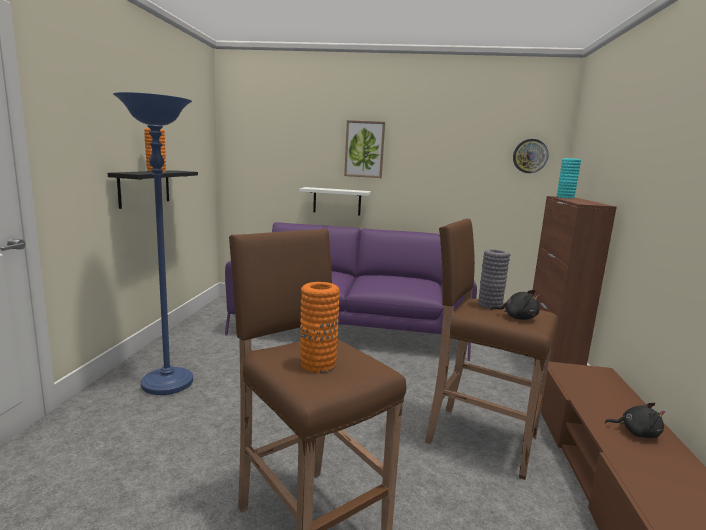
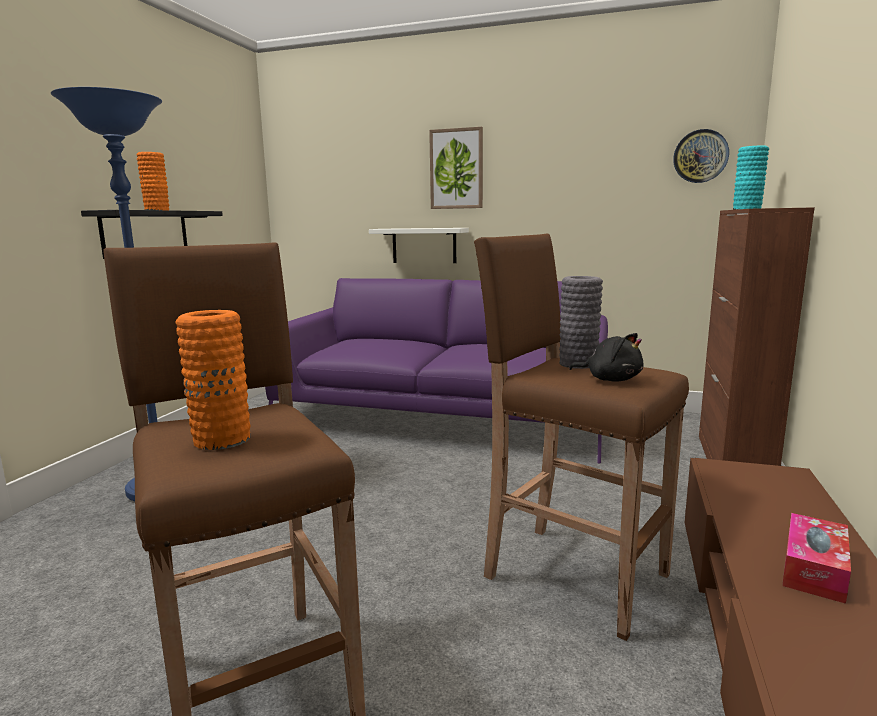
camera: 10 degrees right, 0 degrees up
(636, 432) = (814, 569): black plush toy -> tissue box

